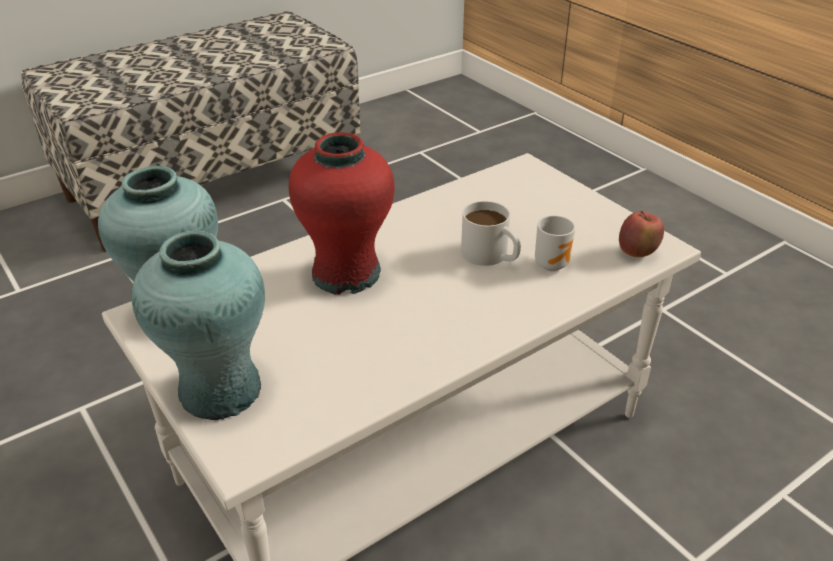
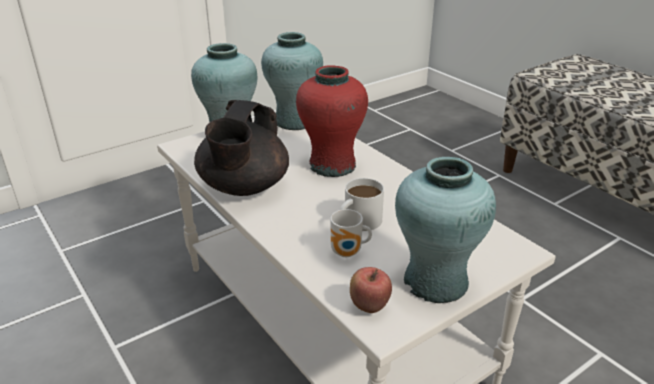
camera: 90 degrees right, 5 degrees down
(408, 356) = (243, 188): none -> black teapot
(588, 214) = (436, 282): none -> turquoise vase

